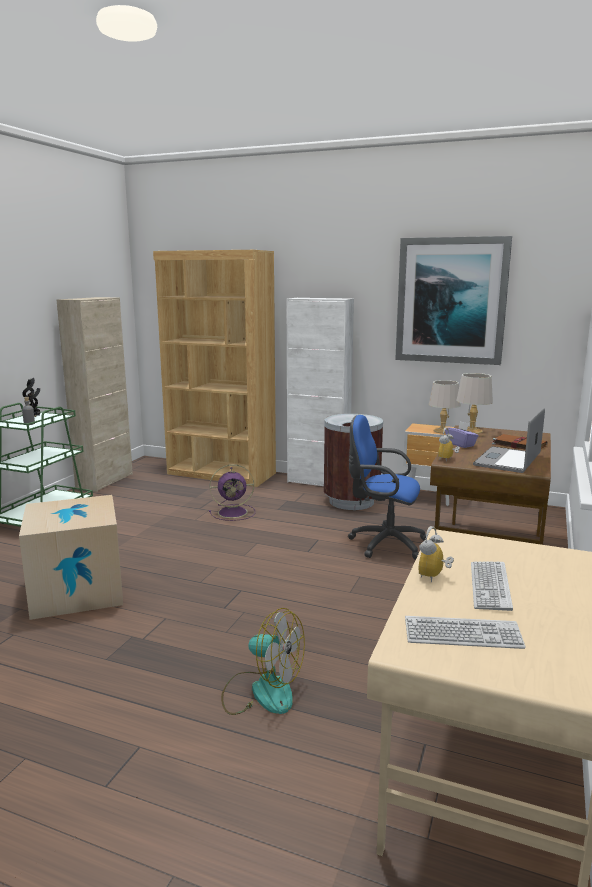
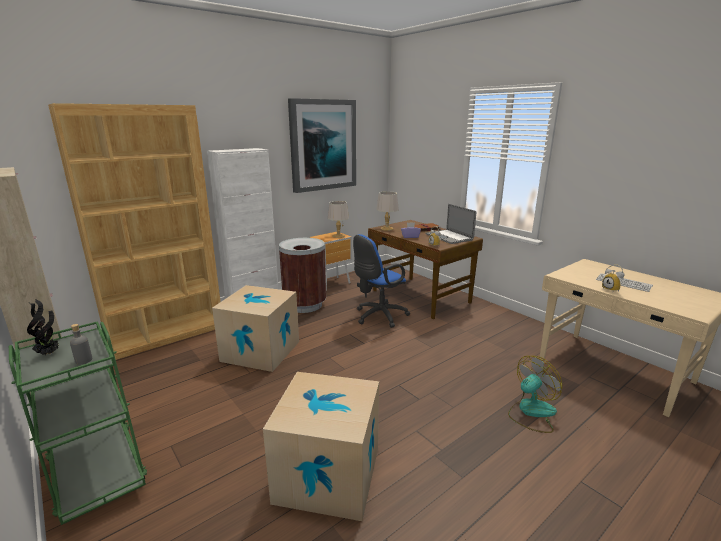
camera: 60 degrees left, 5 degrees up
(234, 512) = (260, 351): purple fan -> cardboard box
(462, 634) = (676, 300): keyboard -> none

